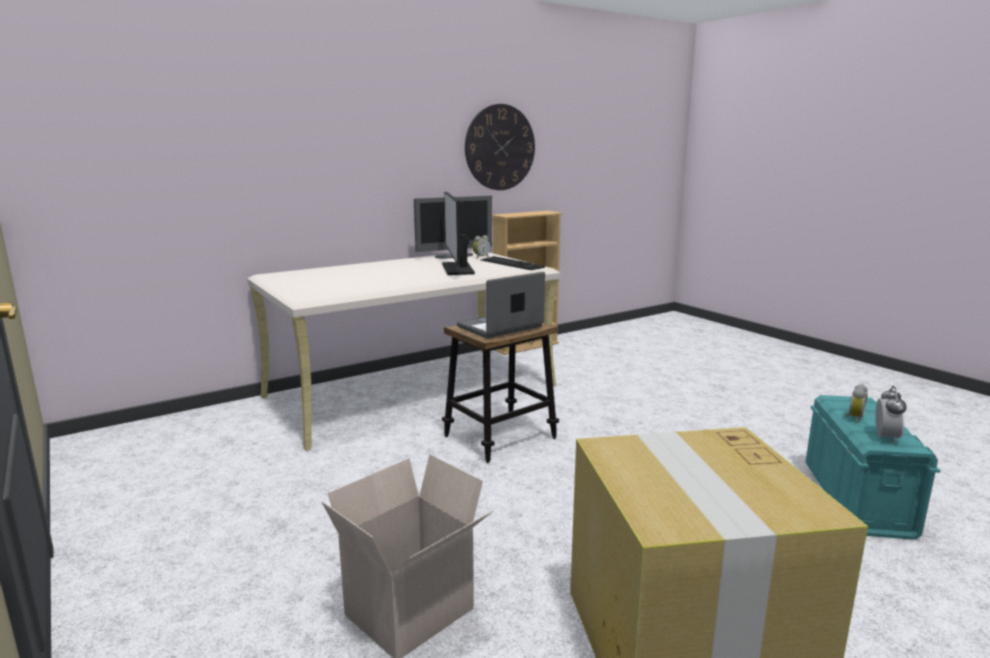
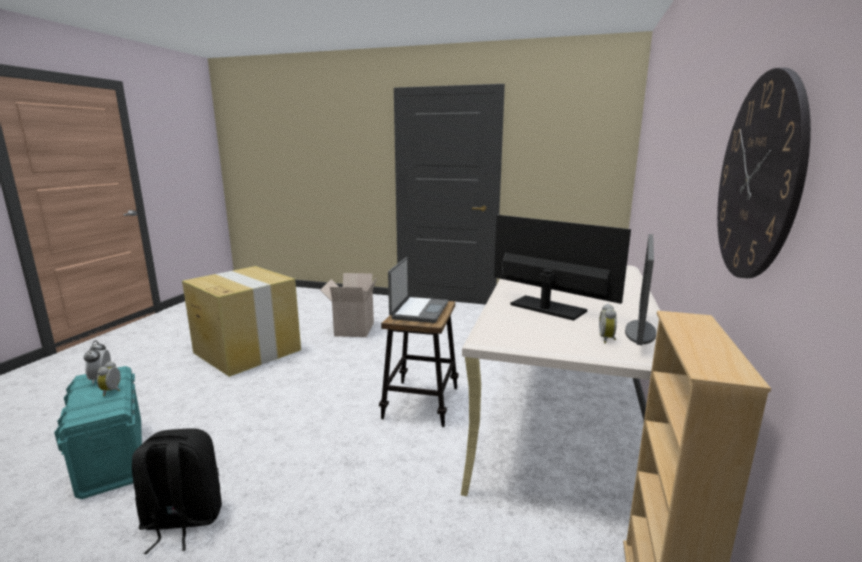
camera: 140 degrees right, 0 degrees up
(511, 263) = (535, 335): keyboard -> none
(756, 430) = (182, 521): none -> black backpack

